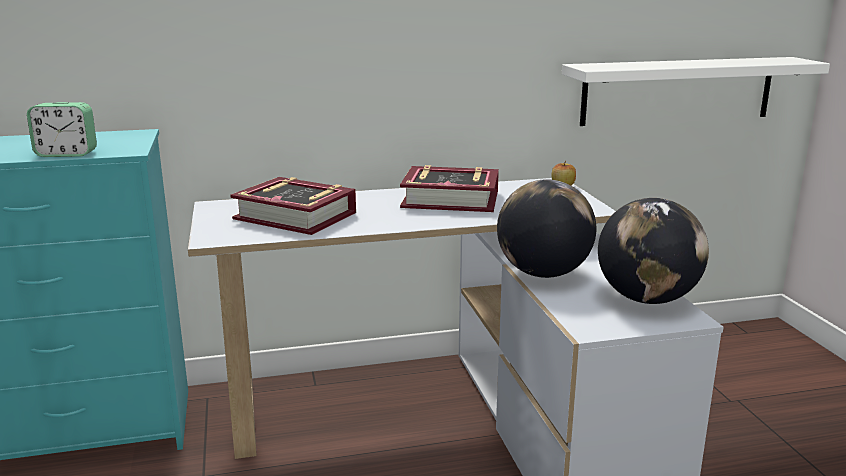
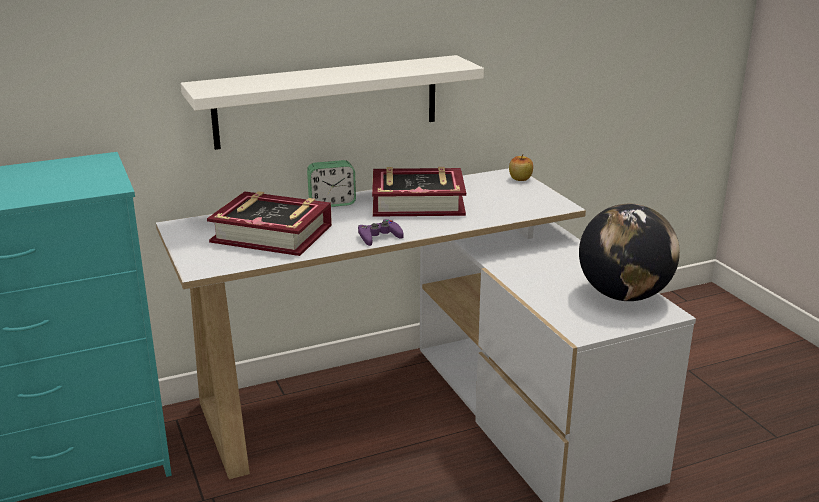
camera: 10 degrees left, 5 degrees up
(66, 154) = (47, 195): alarm clock -> alarm clock (332, 203)
(398, 224) = (379, 237): none -> purple game controller
(543, 273) = (523, 275): globe -> none
(677, 91) = (621, 74): white shelf -> white shelf (327, 101)

